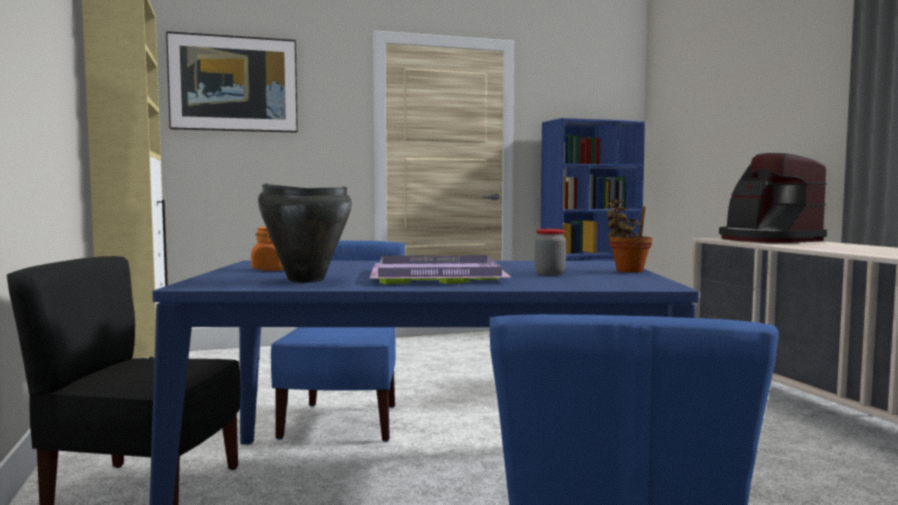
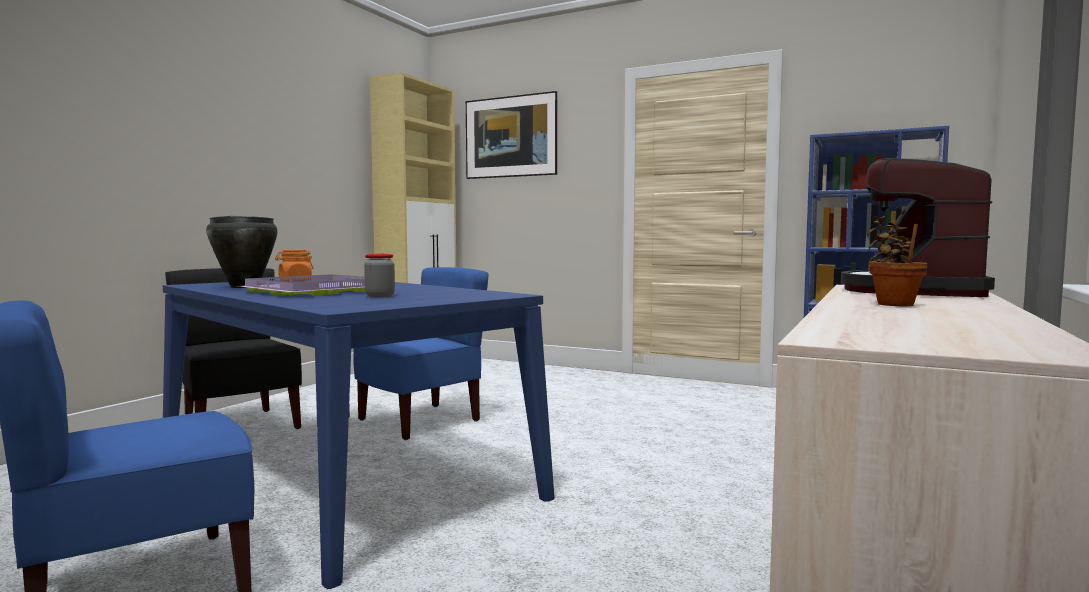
camera: 45 degrees right, 0 degrees up
(626, 270) = (449, 300): potted plant -> potted plant (893, 304)

